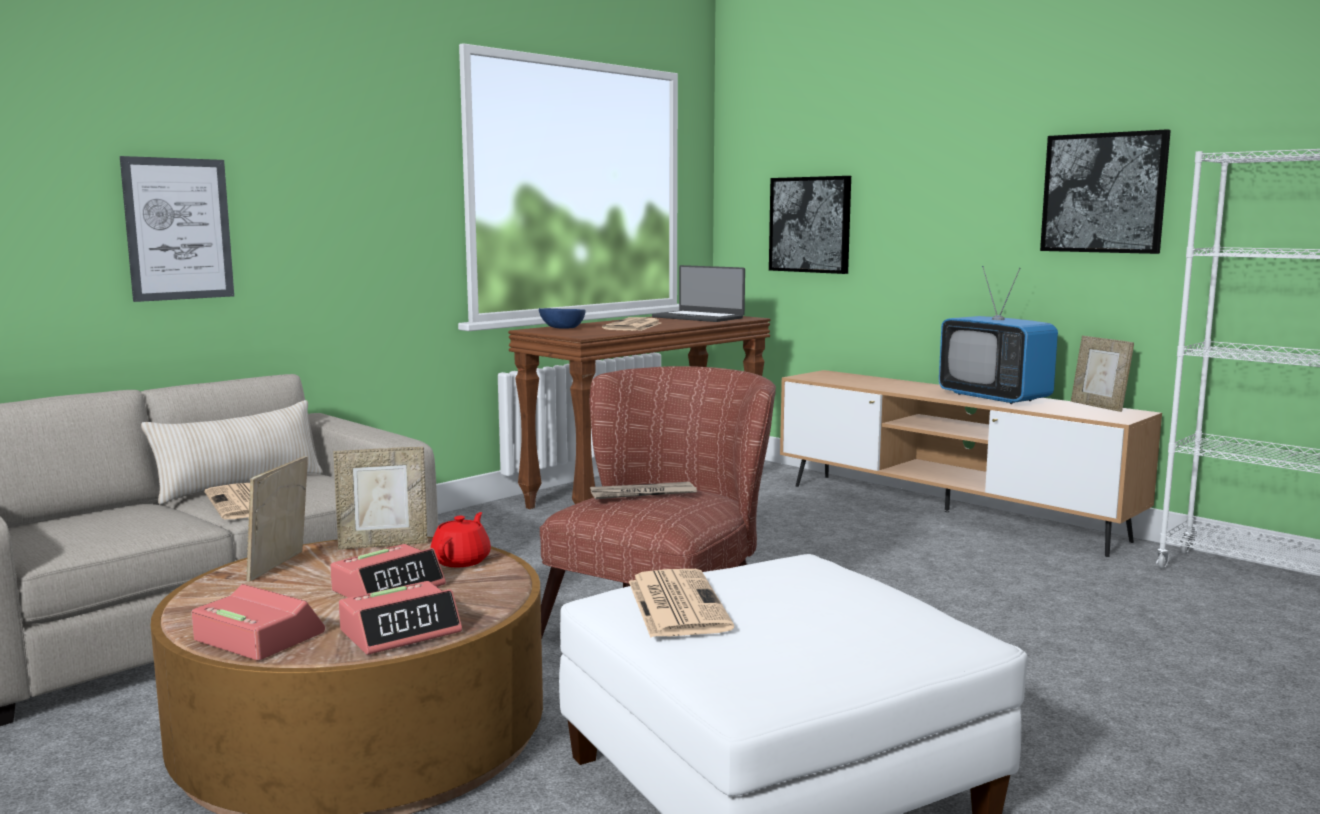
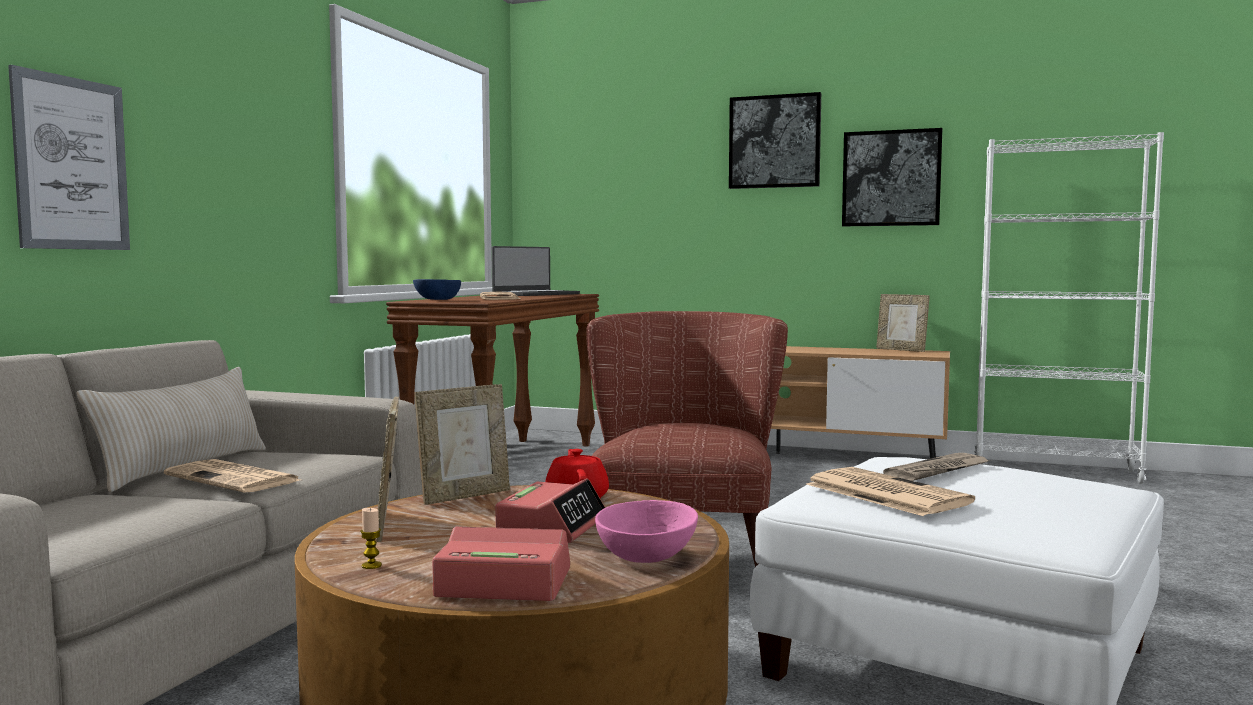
camera: 25 degrees left, 5 degrees down
(207, 603) = (371, 565): none -> candle
(401, 631) = (646, 556): alarm clock -> pink bowl
(642, 494) = (675, 427): newspaper -> newspaper (938, 471)
(698, 317) = (535, 294): laptop -> laptop turned 60 degrees counterclockwise
(810, 224) = (619, 211): picture -> picture (774, 142)
(994, 397) = (817, 349): television -> none

